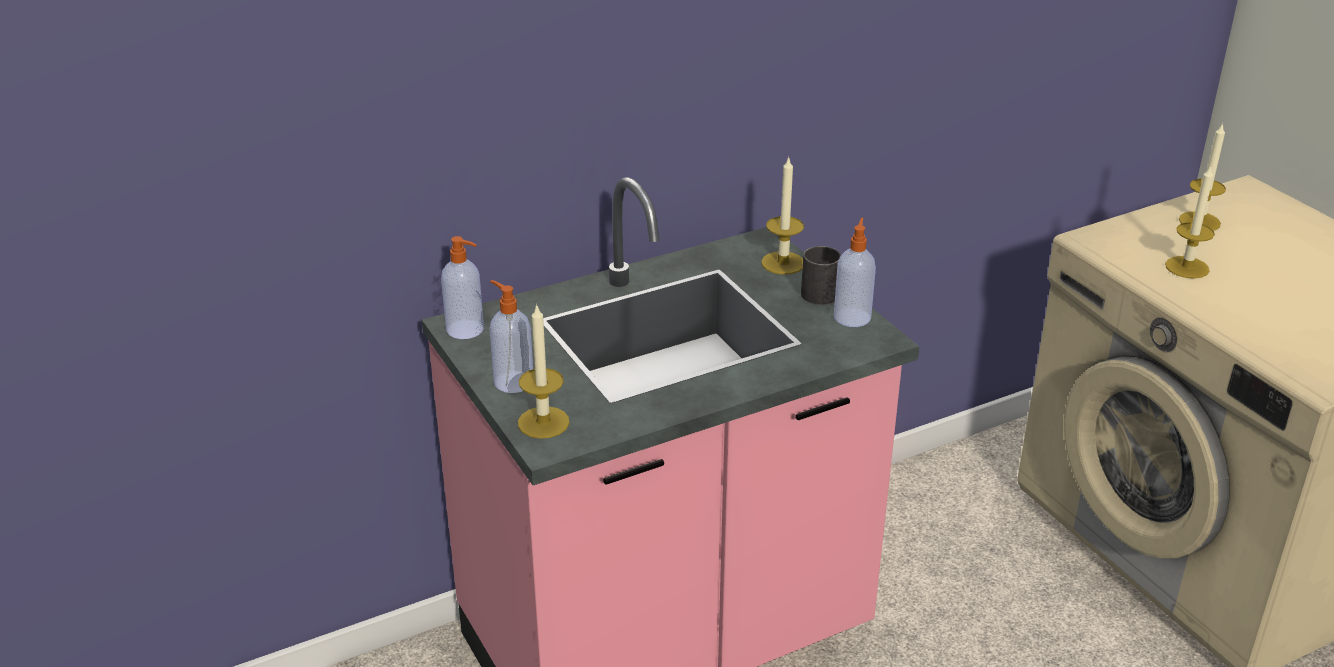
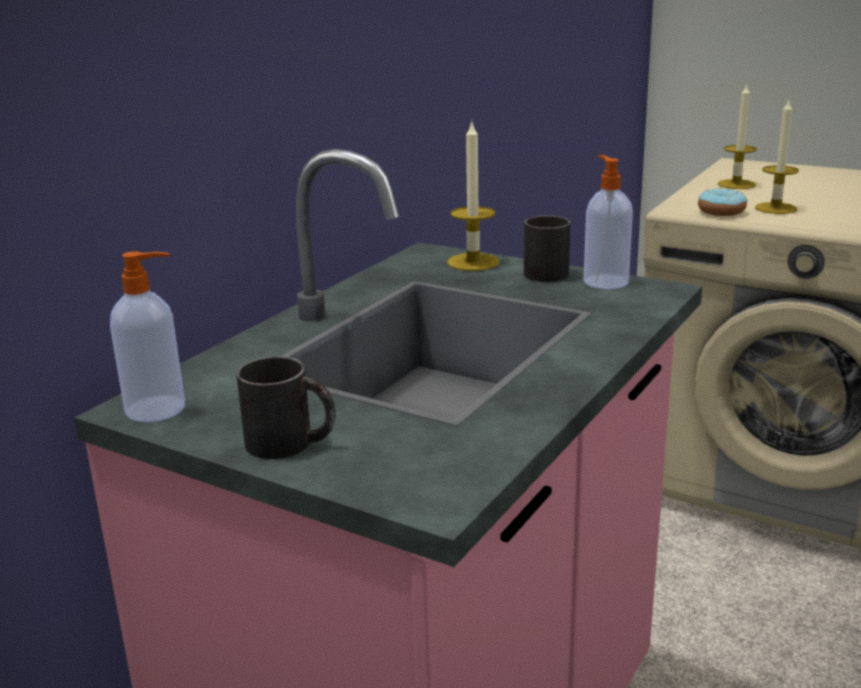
camera: 30 degrees left, 10 degrees down
(512, 381) = (292, 443): soap dispenser -> black mug
(543, 422) = (395, 475): candle -> none
(1127, 255) = (721, 211): none -> donut

